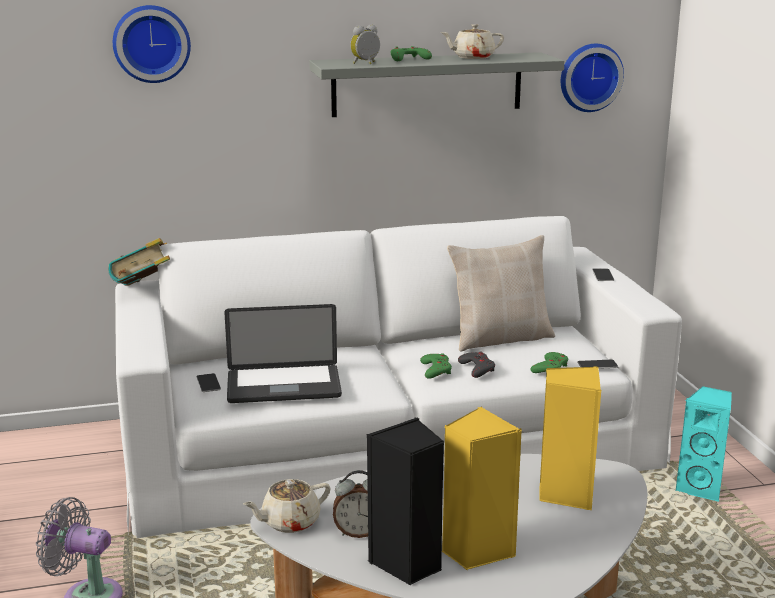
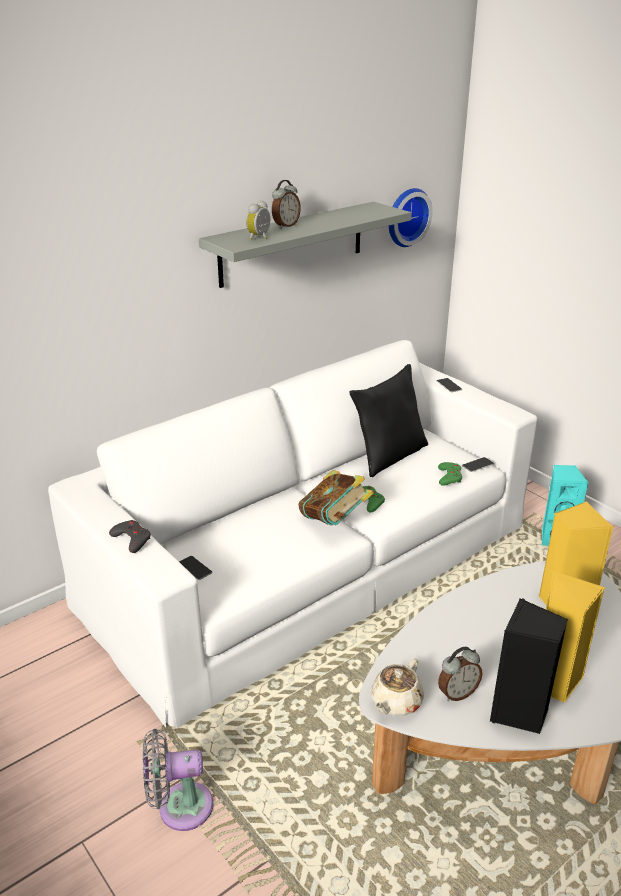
camera: 25 degrees left, 10 degrees up
(145, 291) = (89, 489): book -> book (334, 520)
(151, 43) = (55, 246): wall clock -> none
(283, 386) = (264, 553): laptop -> none
(408, 59) = (285, 226): green game controller -> alarm clock
(472, 57) = (334, 217): beige teapot -> none
(477, 368) = (398, 492): grey game controller -> grey game controller (132, 539)
(500, 338) = (389, 455): beige pillow -> black pillow

